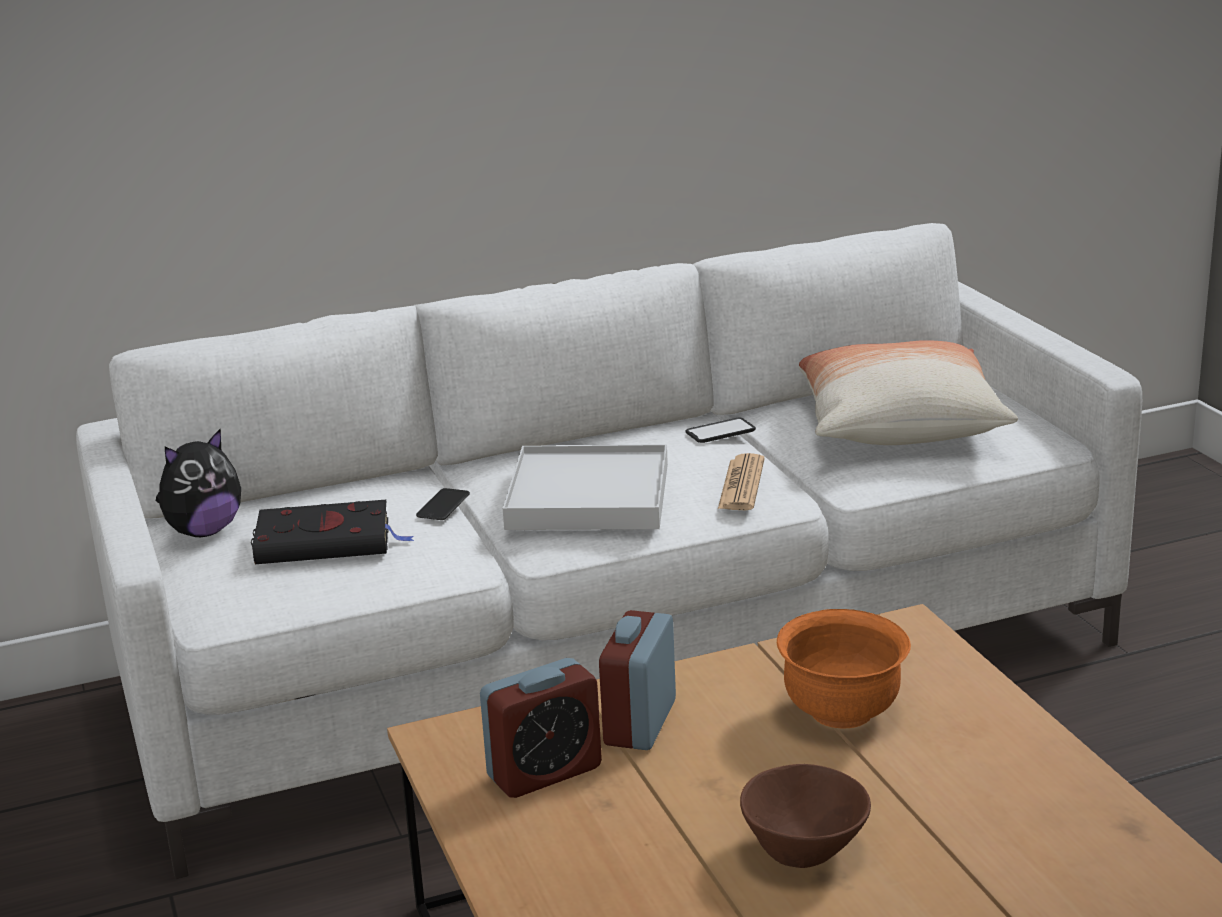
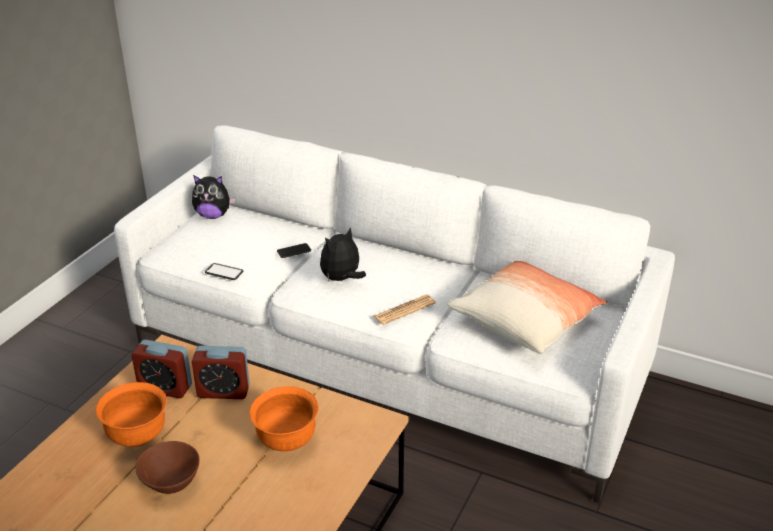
camera: 45 degrees right, 10 degrees up
(328, 542) = (233, 244): black book -> none
(589, 497) = (342, 279): white tray -> plush toy
(633, 842) = (137, 436): none -> orange bowl
(640, 723) = (223, 391): alarm clock -> alarm clock turned 150 degrees counterclockwise
(720, 431) = (449, 278): phone -> phone (224, 272)

